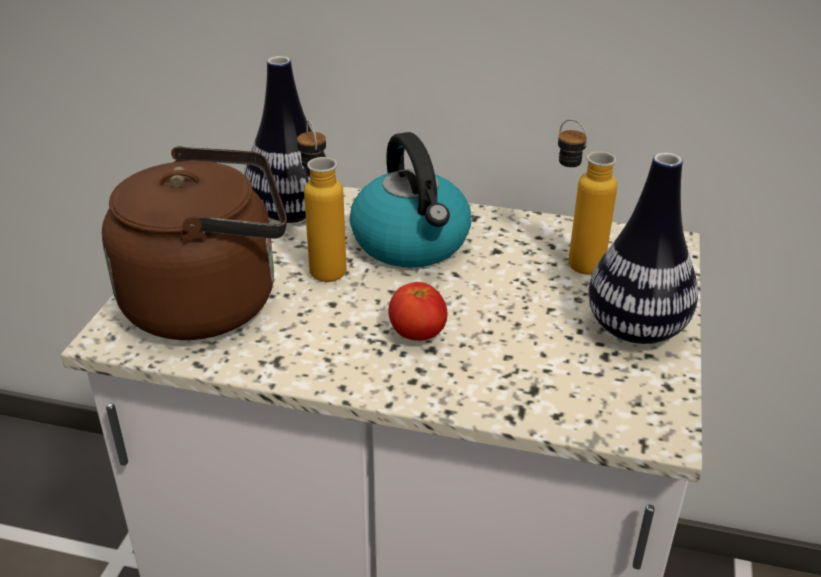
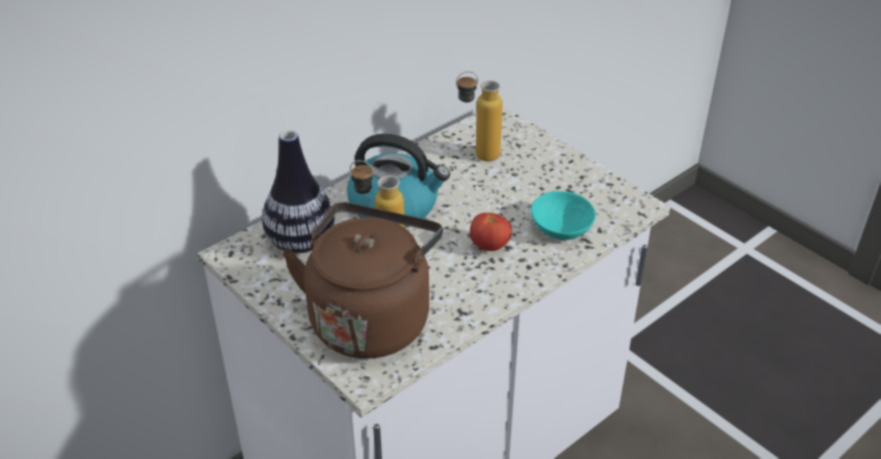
camera: 55 degrees left, 5 degrees up
(519, 376) = (559, 227): none -> turquoise bowl
(635, 329) = (558, 169): vase -> none

